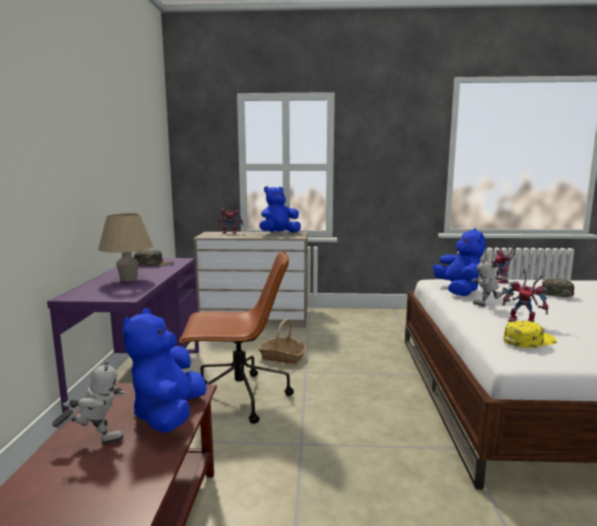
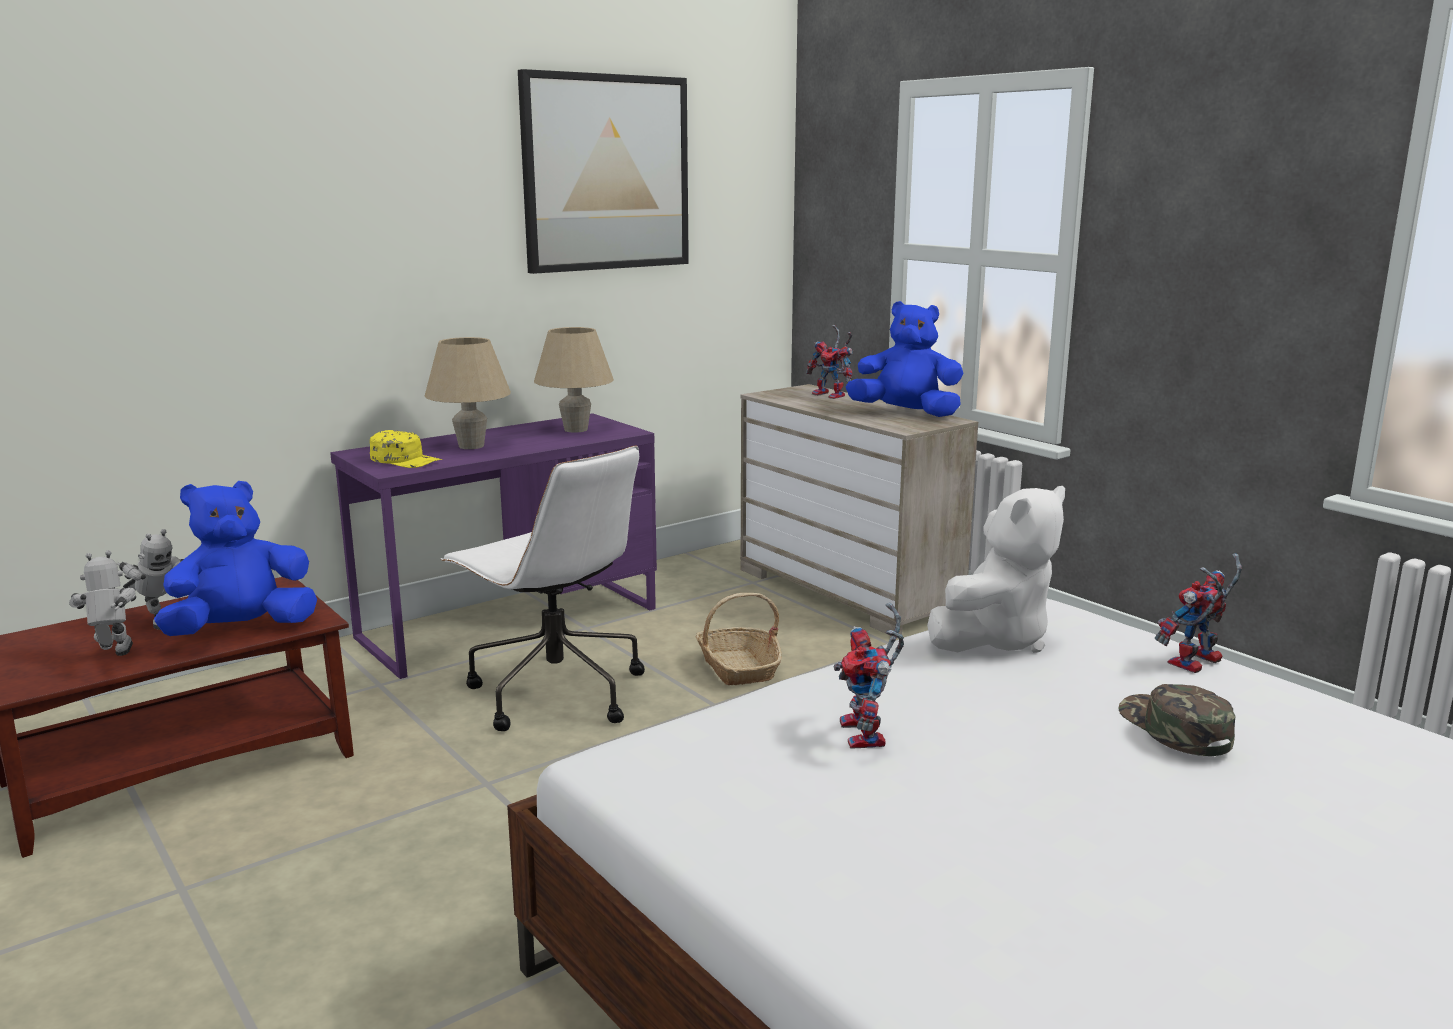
camera: 50 degrees right, 5 degrees up
(125, 124) = (606, 173): none -> picture
(154, 263) = (576, 429): green cap -> beige table lamp
(238, 398) = (554, 693): brown office chair -> white office chair
(458, 290) = (994, 639): blue plush toy -> white plush toy
(489, 307) = (919, 688): toy robot -> toy robot (114, 659)
(528, 341) = (733, 757): yellow cap -> yellow cap (406, 460)

